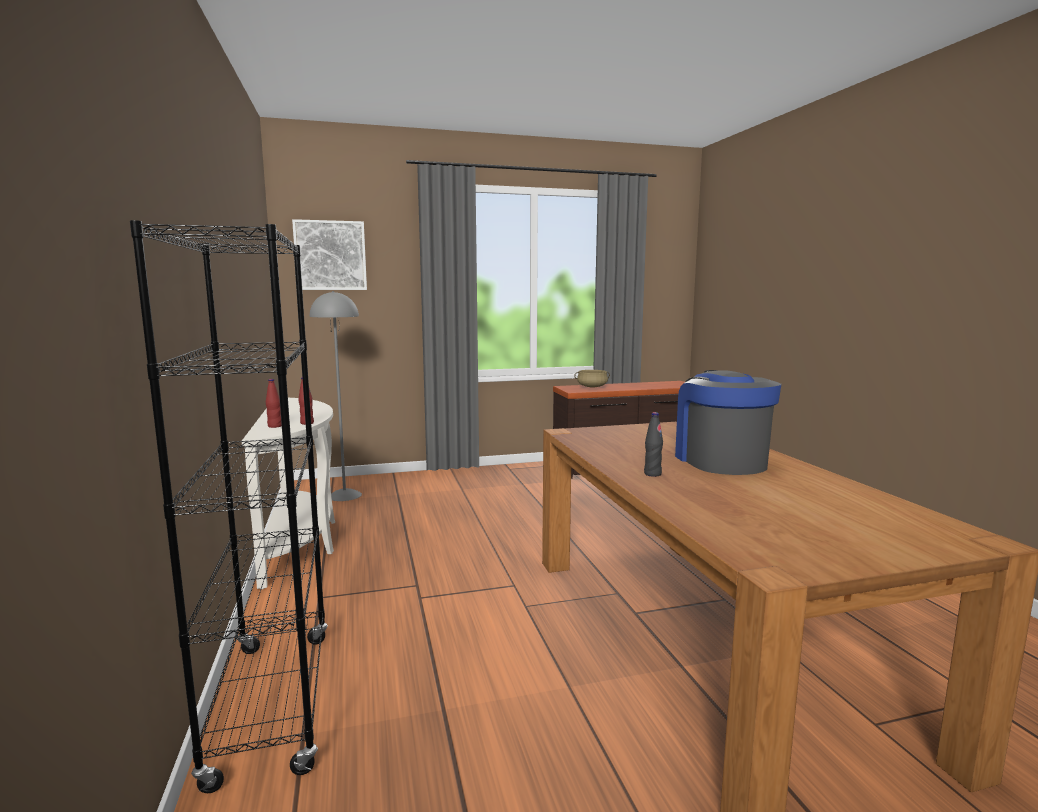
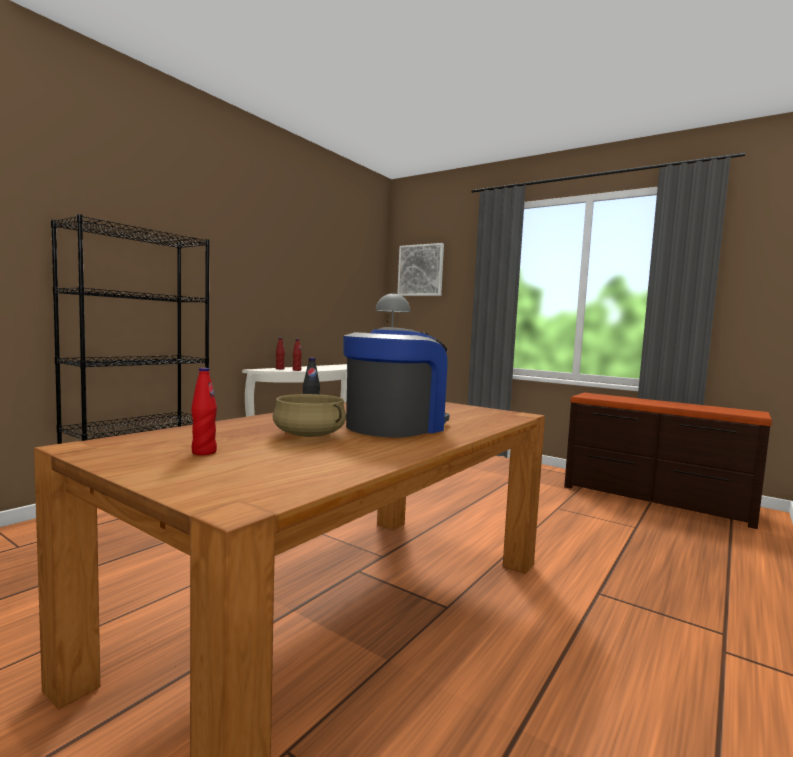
camera: 50 degrees right, 5 degrees down
(592, 387) = (619, 398): beige cooking pot -> beige cooking pot (310, 435)
(811, 529) = (204, 452): none -> red bottle

